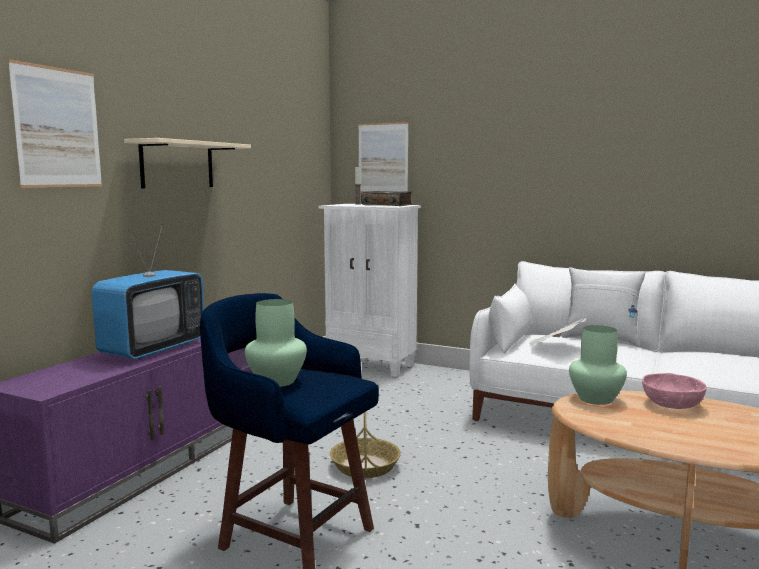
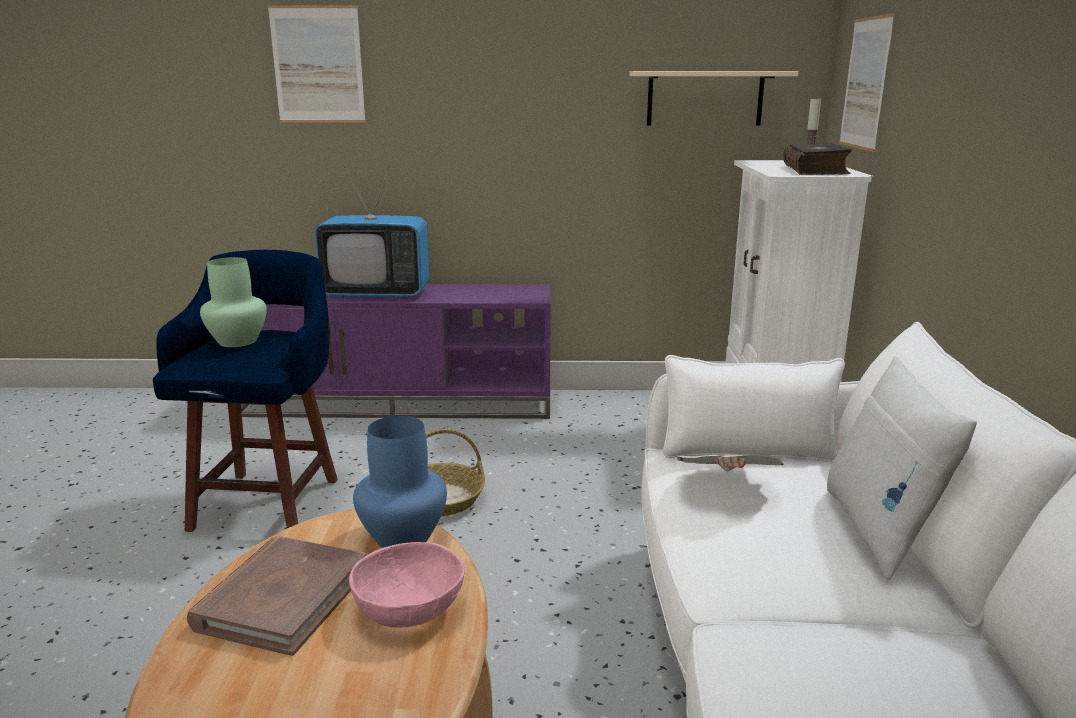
camera: 65 degrees right, 10 degrees up
(177, 165) = (473, 98): beige shelf -> beige shelf (705, 98)
(595, 399) = (404, 536): green vase -> blue vase
(660, 428) = (282, 599): none -> brown book

